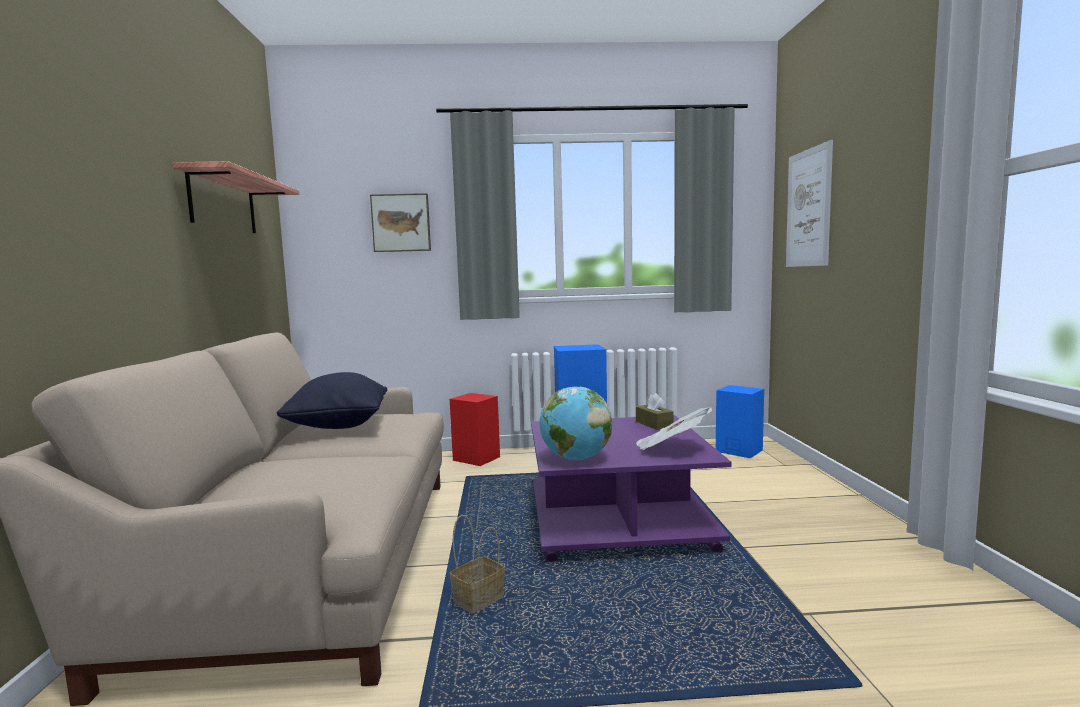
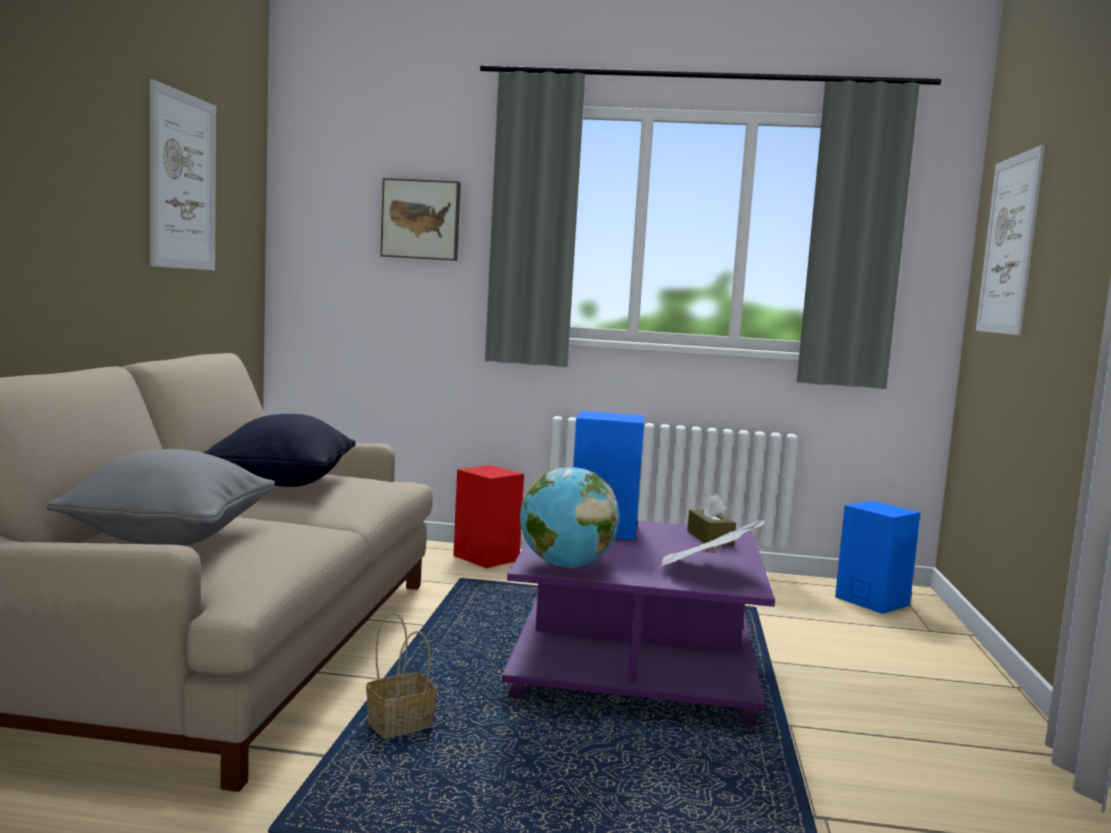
camera: 10 degrees right, 0 degrees up
(223, 203) = (183, 181): shelf -> picture
(276, 484) = (169, 538): none -> grey pillow

